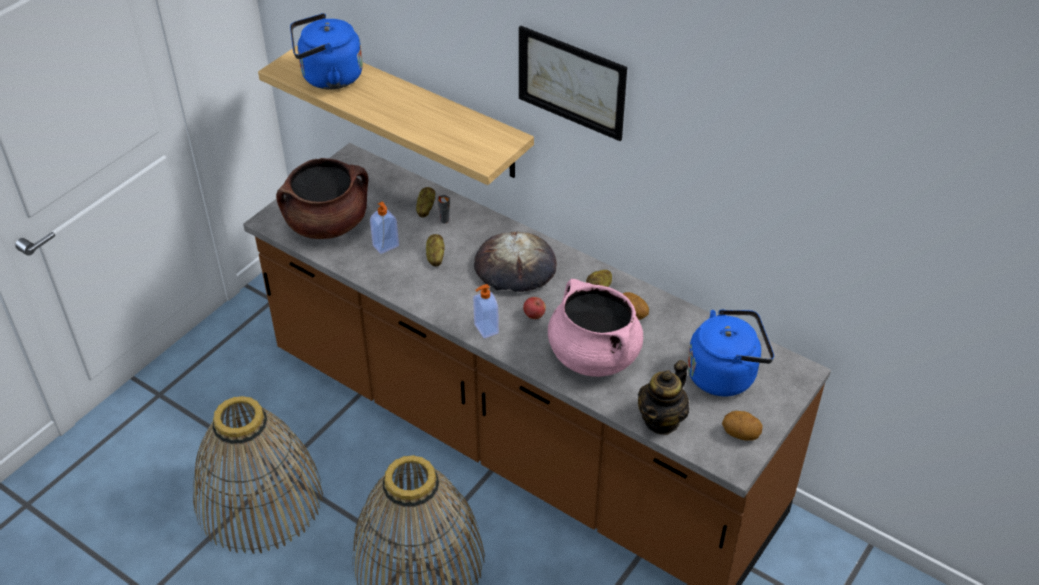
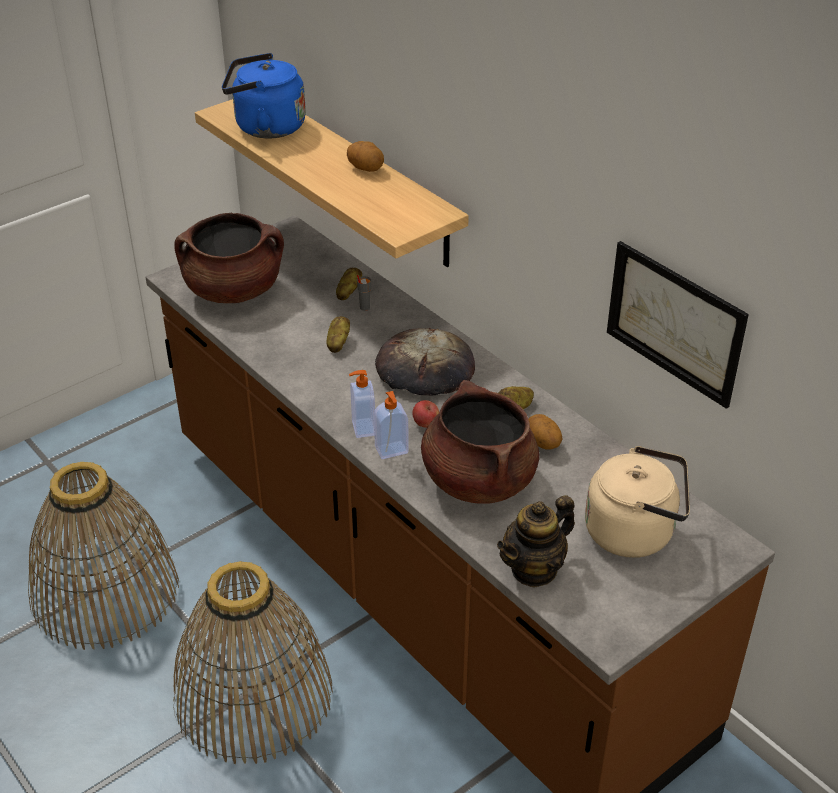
camera: 15 degrees right, 5 degrees down
(386, 246) = (288, 323): soap dispenser -> soap dispenser (392, 451)
(571, 82) = (507, 145): picture -> picture (674, 323)
(593, 355) = (478, 480): pink cooking pot -> brown cooking pot
(725, 374) = (635, 532): blue kettle -> beige kettle
(740, 434) = (628, 606): potato -> potato (366, 168)

